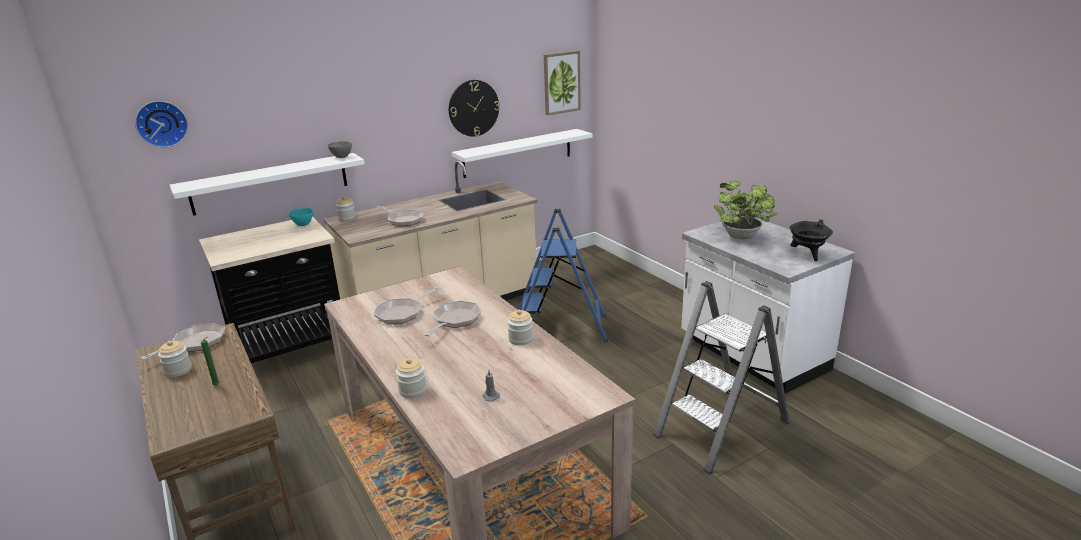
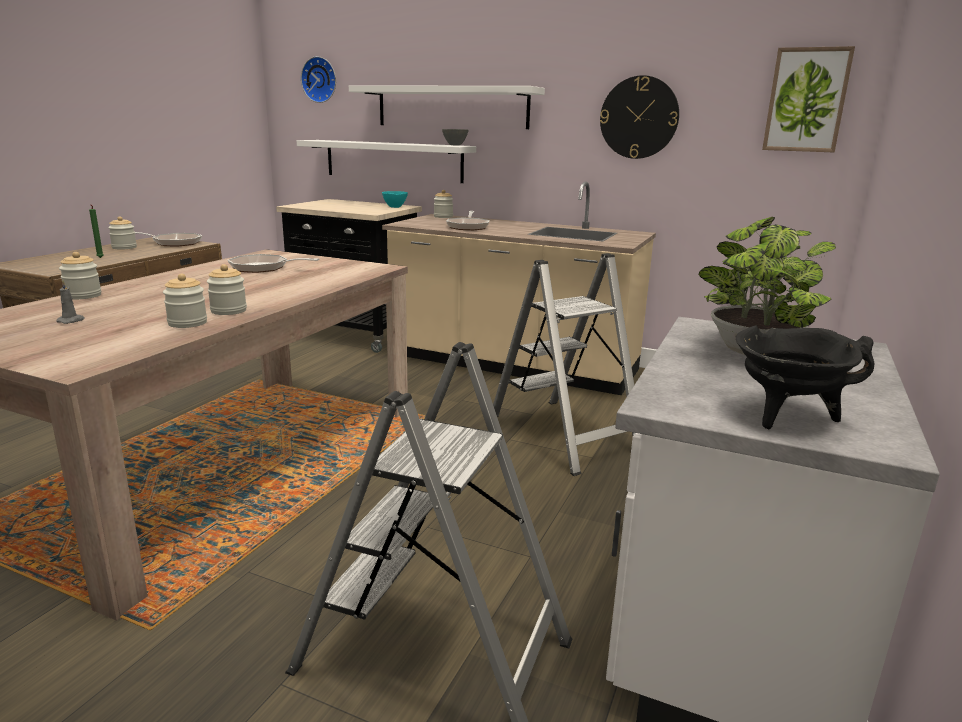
camera: 55 degrees right, 5 degrees down
(455, 320) = (260, 284): frying pan -> none
(518, 153) = (699, 200): white shelf -> white shelf (451, 107)
(538, 355) = (187, 323): none -> jar
(561, 327) = (564, 435): blue step ladder -> grey step ladder

